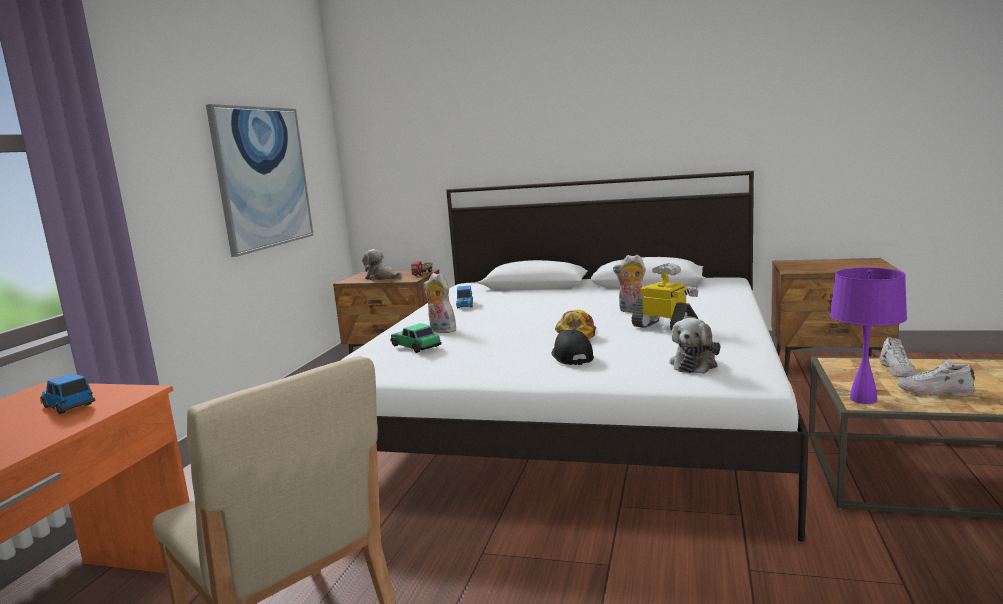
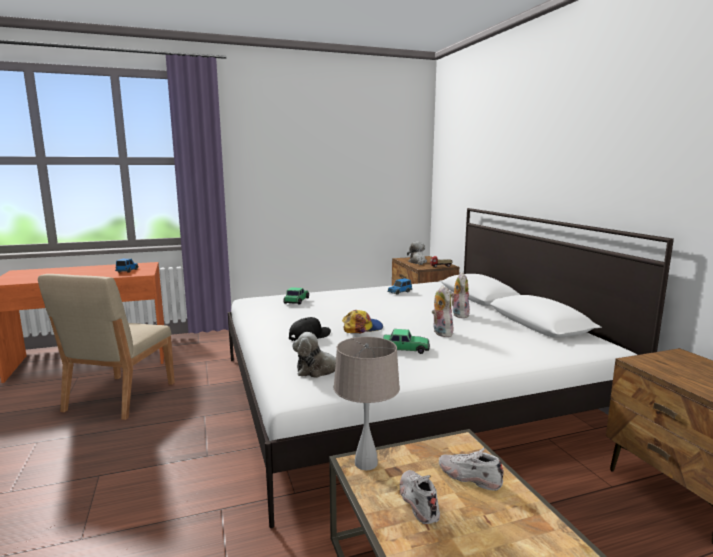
camera: 55 degrees right, 0 degrees up
(263, 177) = (345, 185): picture -> none
(440, 330) = (336, 299): plush toy -> plush toy (459, 314)
(666, 327) = (405, 349): toy robot -> toy car
(863, 399) = (366, 463): purple table lamp -> beige table lamp
(898, 370) = (468, 477): white shoe -> white shoe turned 60 degrees clockwise

